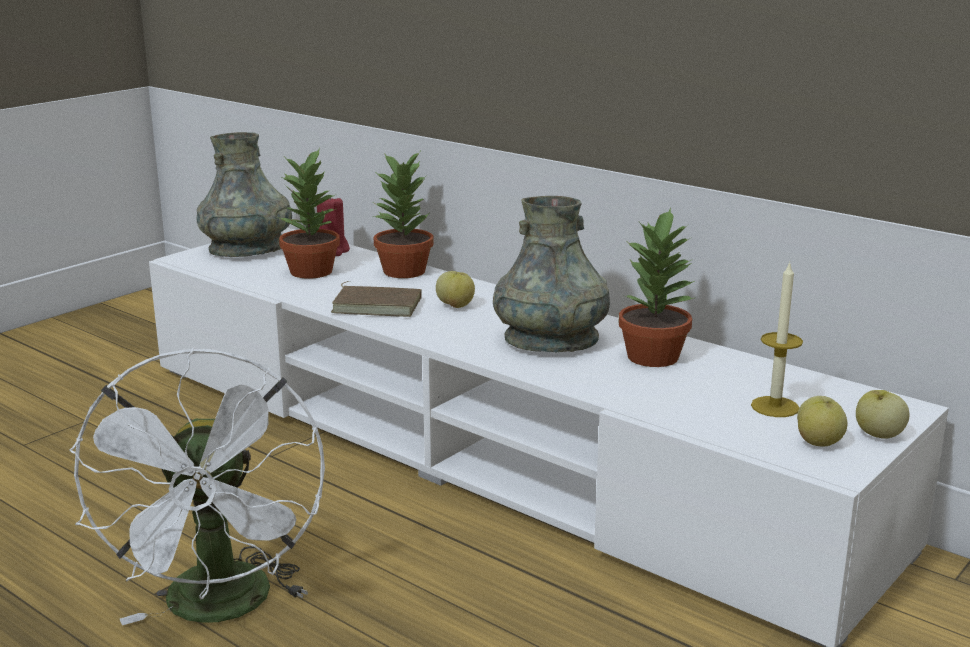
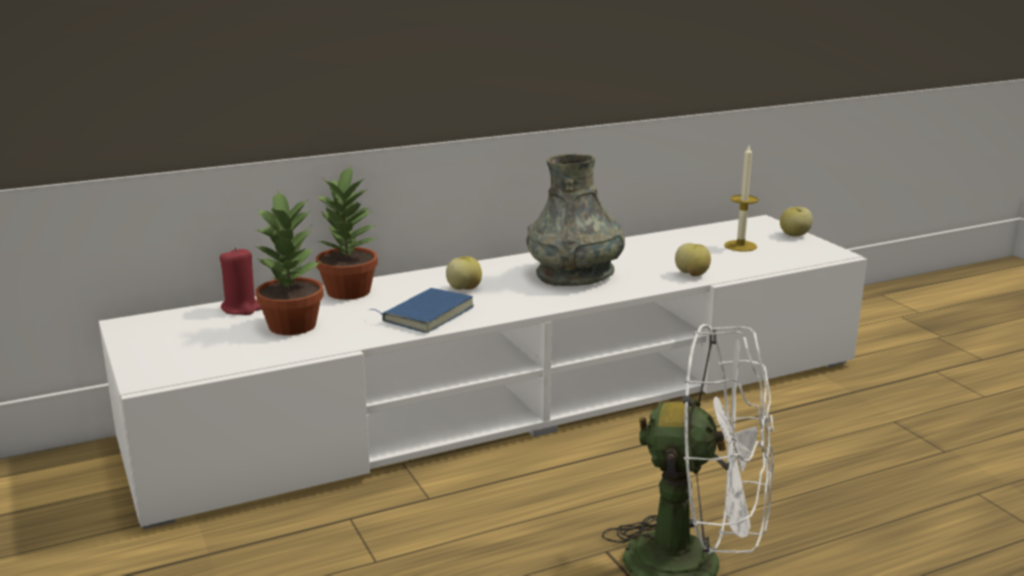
camera: 65 degrees left, 0 degrees up
(247, 249) = (170, 344): grey vase -> none
(378, 305) = (426, 314): brown book -> blue book
(654, 357) = (635, 255): potted plant -> none
(819, 442) = (797, 248): apple -> apple (692, 274)

